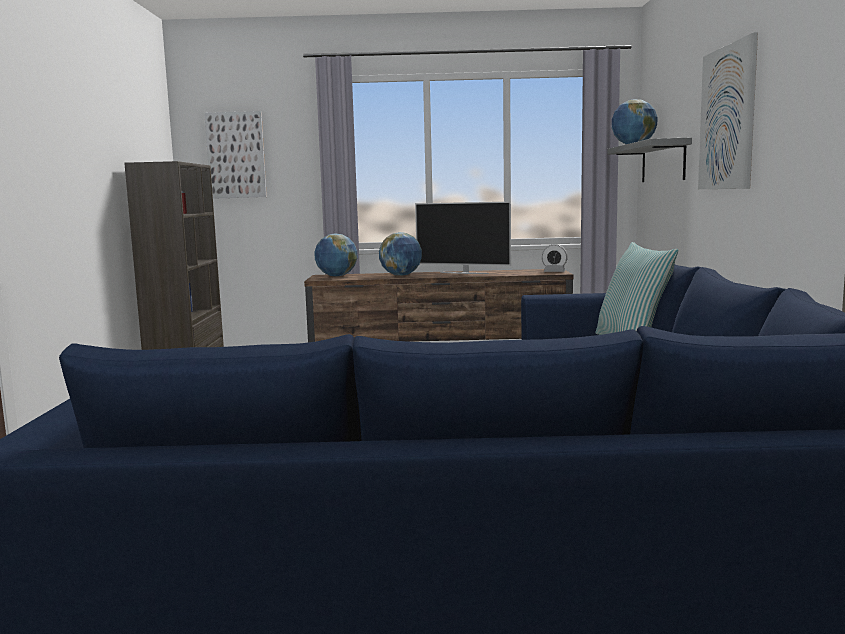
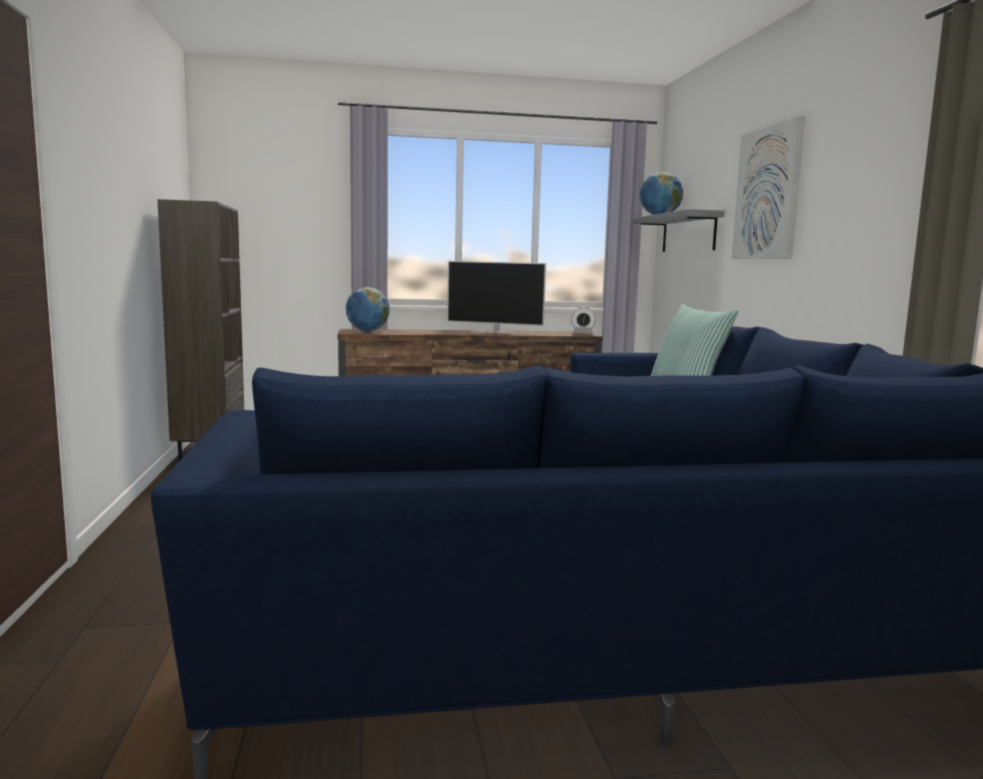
camera: 10 degrees left, 0 degrees up
(236, 155) = (260, 201): picture -> none
(401, 275) = (434, 332): globe -> none

